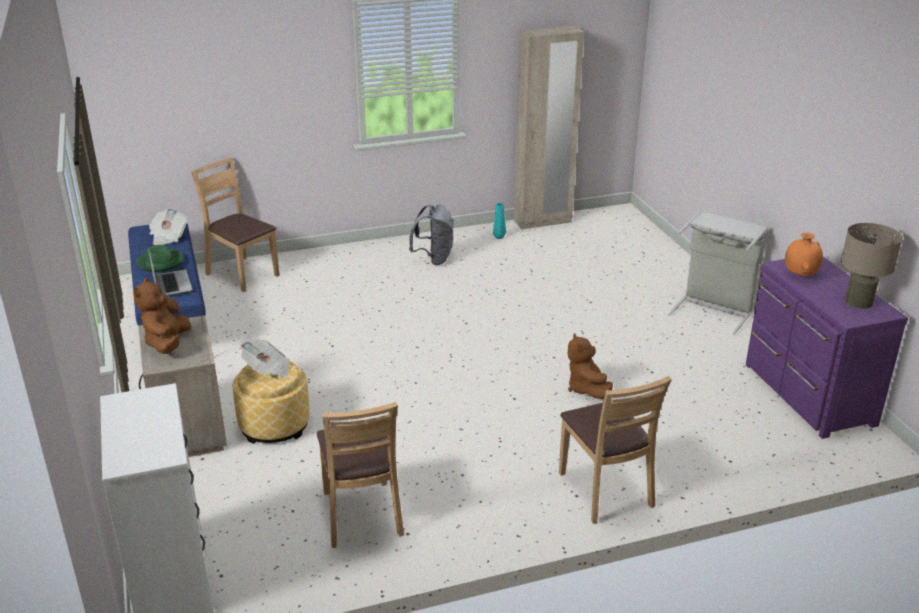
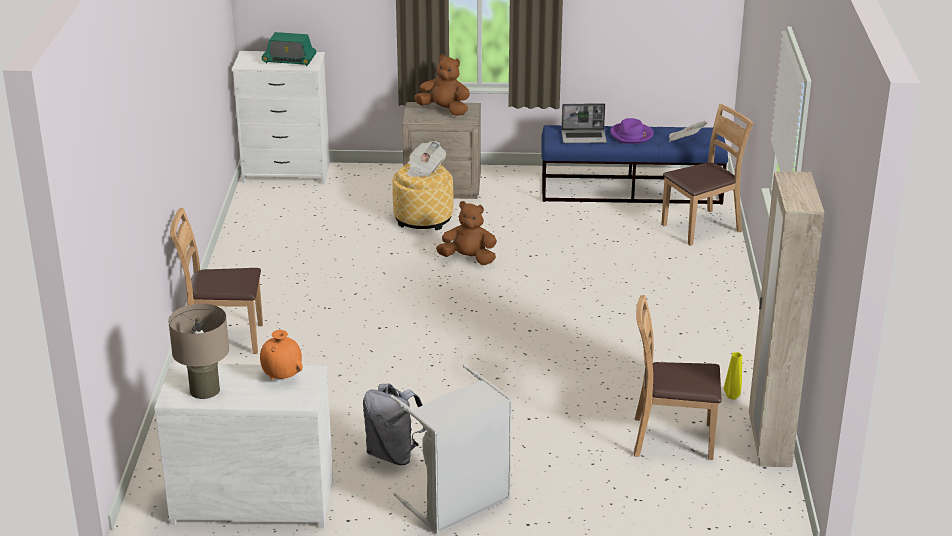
camera: 110 degrees right, 0 degrees up
(142, 417) = (289, 60): none -> radio
(160, 262) = (631, 135): green hat -> purple hat
(361, 514) = (288, 237): brown chair -> brown chair (671, 439)
(434, 259) = (689, 339): grey backpack -> grey backpack (393, 454)
(499, 237) = (731, 396): turquoise vase -> yellow vase
(586, 389) = (365, 369): brown plush toy -> brown plush toy (468, 259)
(806, 395) = (252, 499): purple dresser -> white dresser

